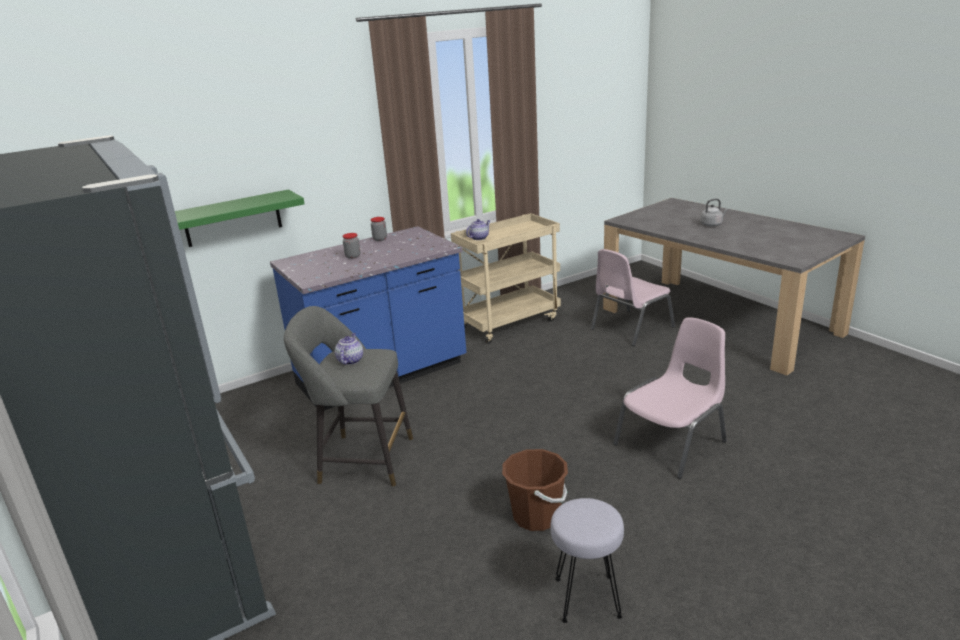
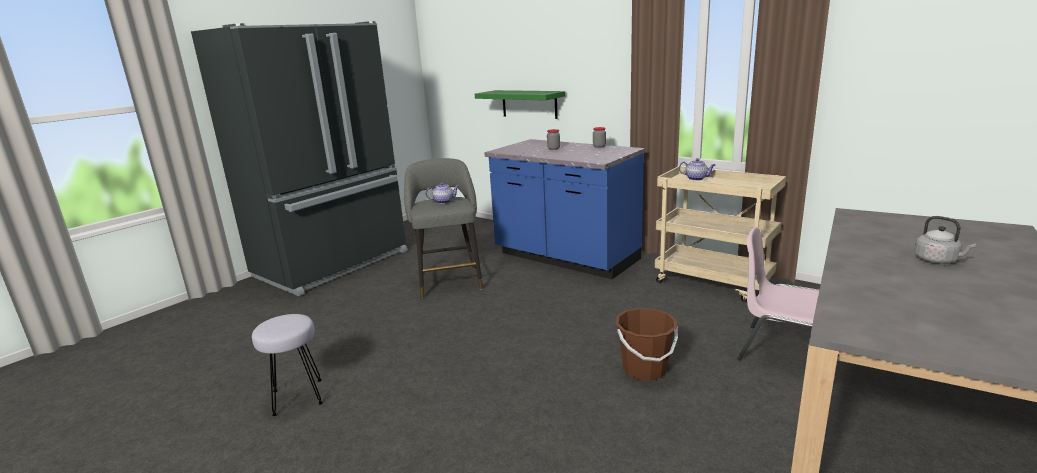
camera: 70 degrees right, 5 degrees down
(536, 516) = (394, 358): brown bucket -> brown bucket (644, 369)
(672, 443) = (531, 414): pink chair -> none

